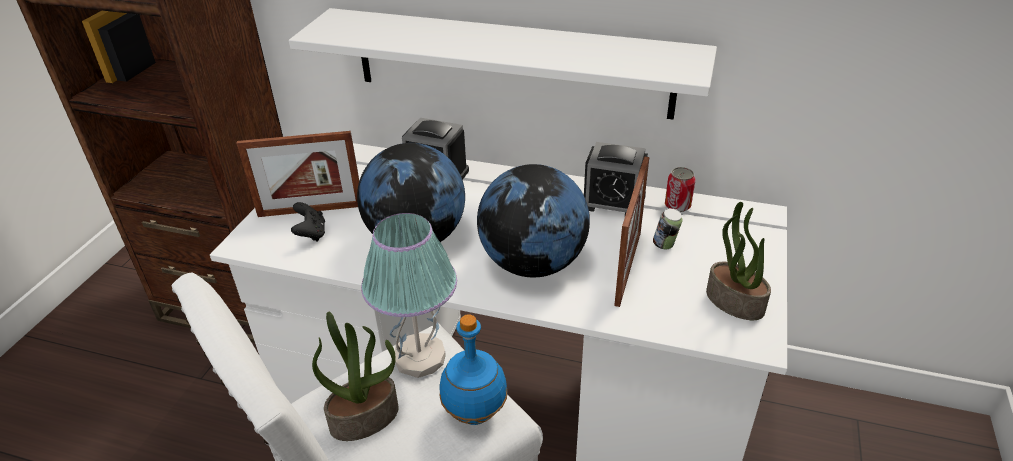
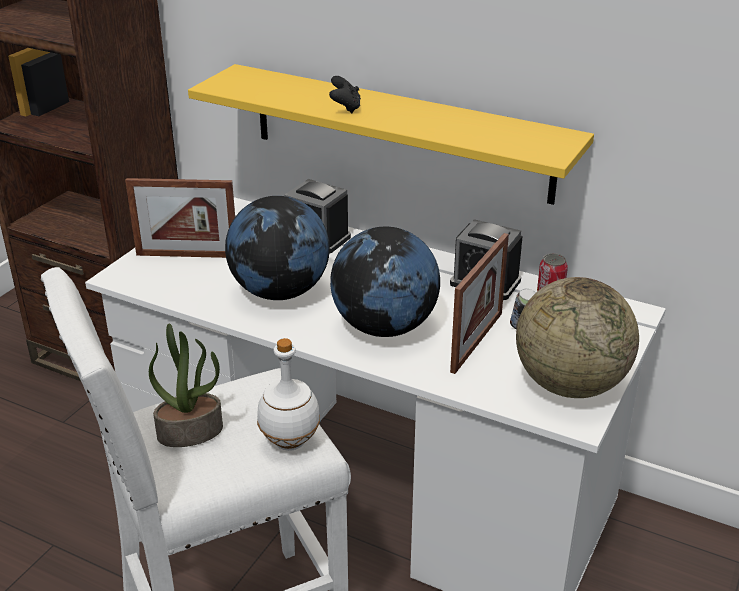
camera: 10 degrees right, 5 degrees down
(311, 234) = (182, 275): black game controller -> black game controller (345, 108)
(419, 358) = (253, 392): table lamp -> none
(474, 414) = (289, 442): blue bottle -> white bottle
(511, 63) = (399, 133): white shelf -> yellow shelf
(733, 302) = (569, 384): potted plant -> globe

